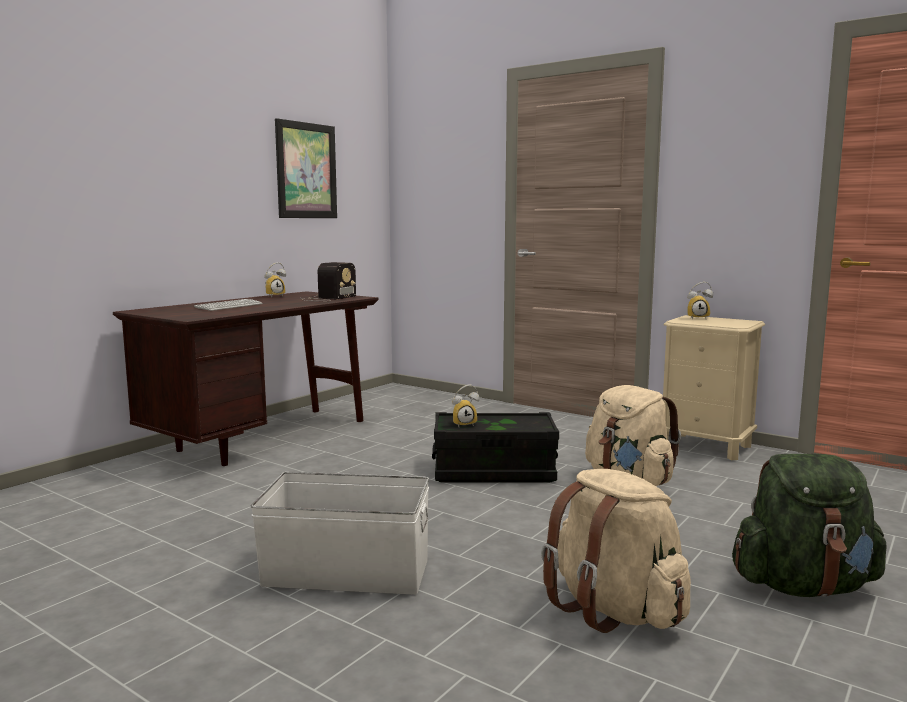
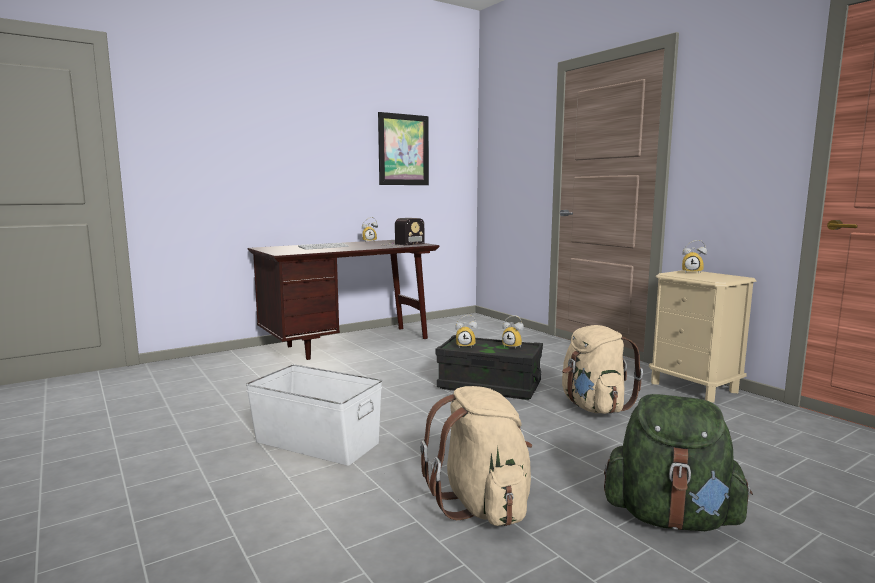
camera: 20 degrees right, 0 degrees up
(520, 419) = (513, 346): none -> alarm clock

